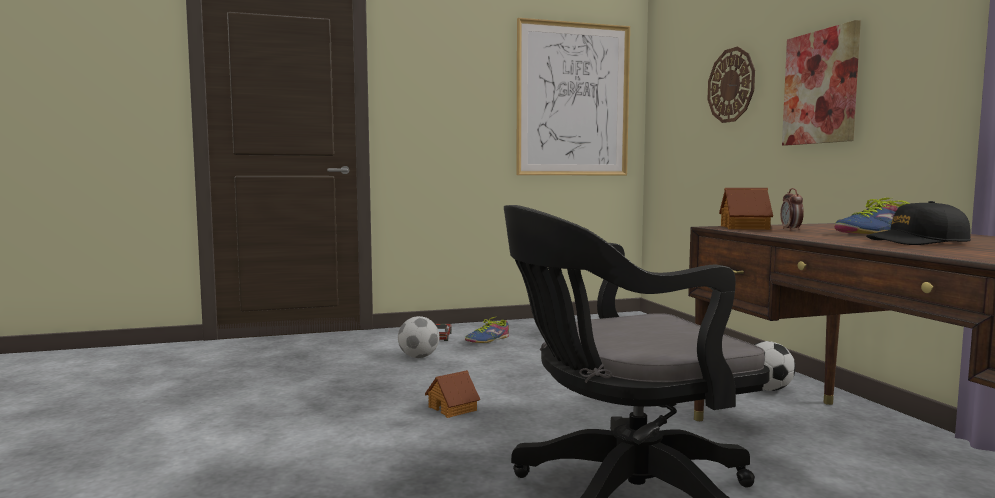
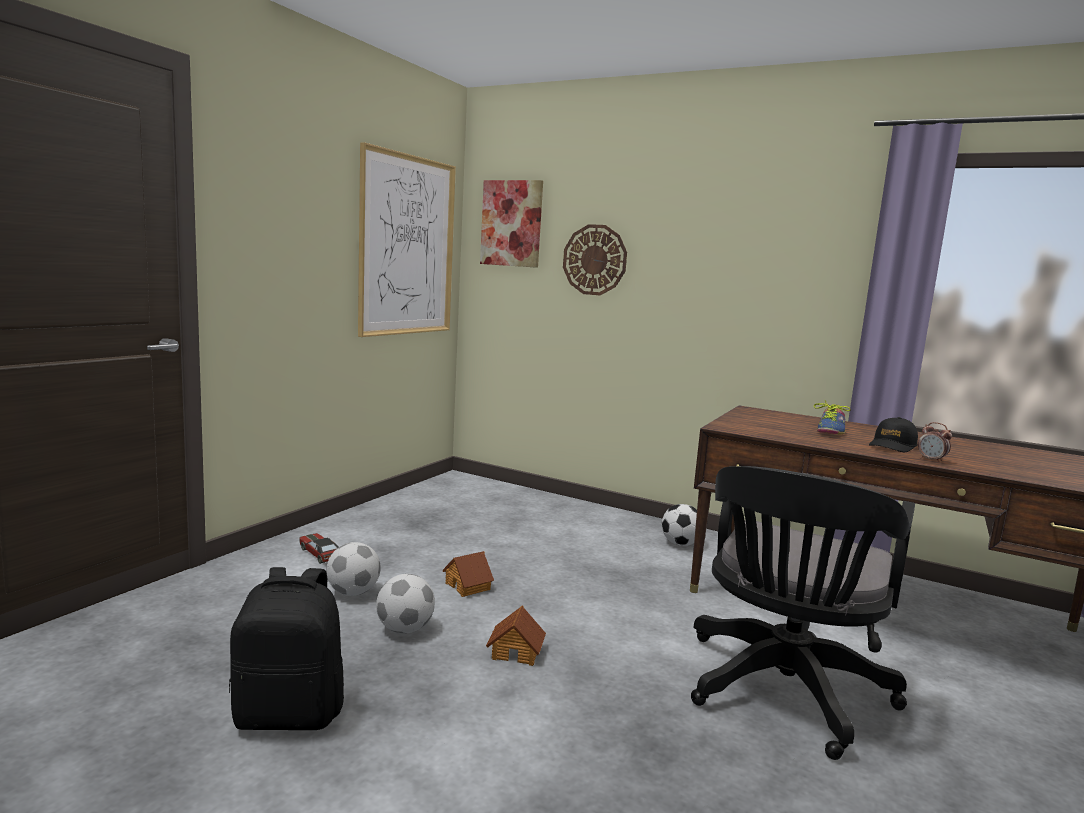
camera: 45 degrees left, 5 degrees up
(276, 394) = (290, 714): none -> black backpack
(409, 379) = (404, 629): none -> football
(488, 340) = (381, 545): shoe -> none
(745, 227) = (738, 427): toy house -> toy house (468, 586)
(791, 230) = (773, 428): alarm clock -> alarm clock (931, 460)
(820, 87) = (702, 284): picture -> picture (511, 223)

